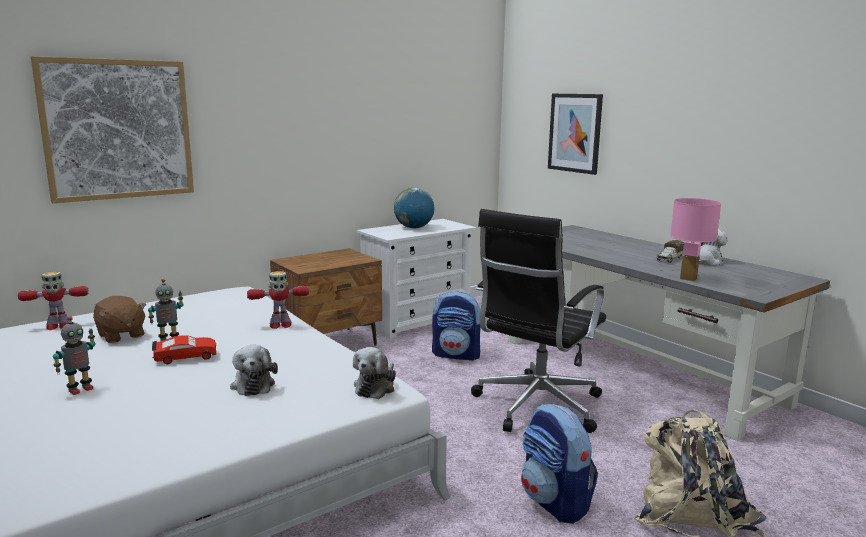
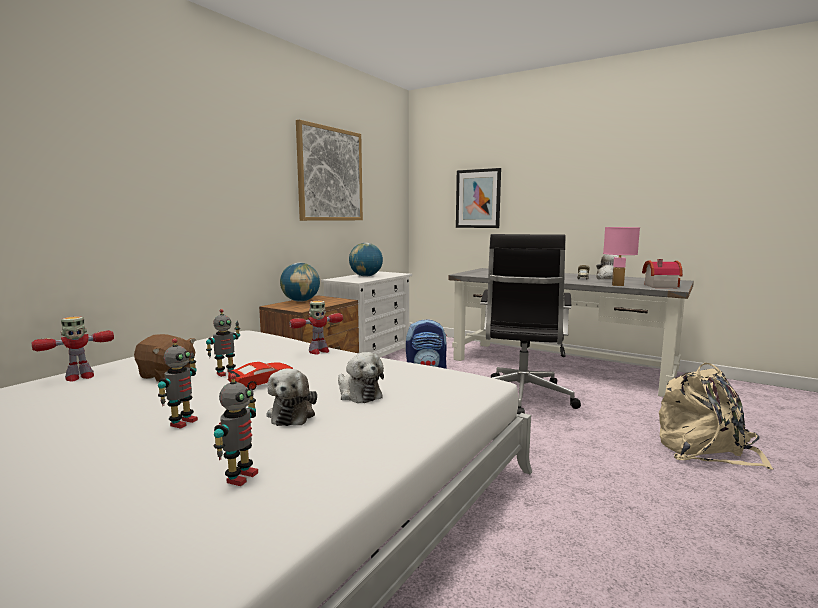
camera: 20 degrees left, 5 degrees down
(69, 450) = (240, 477): none -> toy robot
(118, 129) = (124, 174): picture -> picture (330, 174)
(319, 256) = (301, 301): none -> globe
(376, 387) = (468, 381): plush toy -> plush toy (292, 414)
(555, 502) = (608, 458): backpack -> none
(745, 287) = (658, 286): none -> toy house

